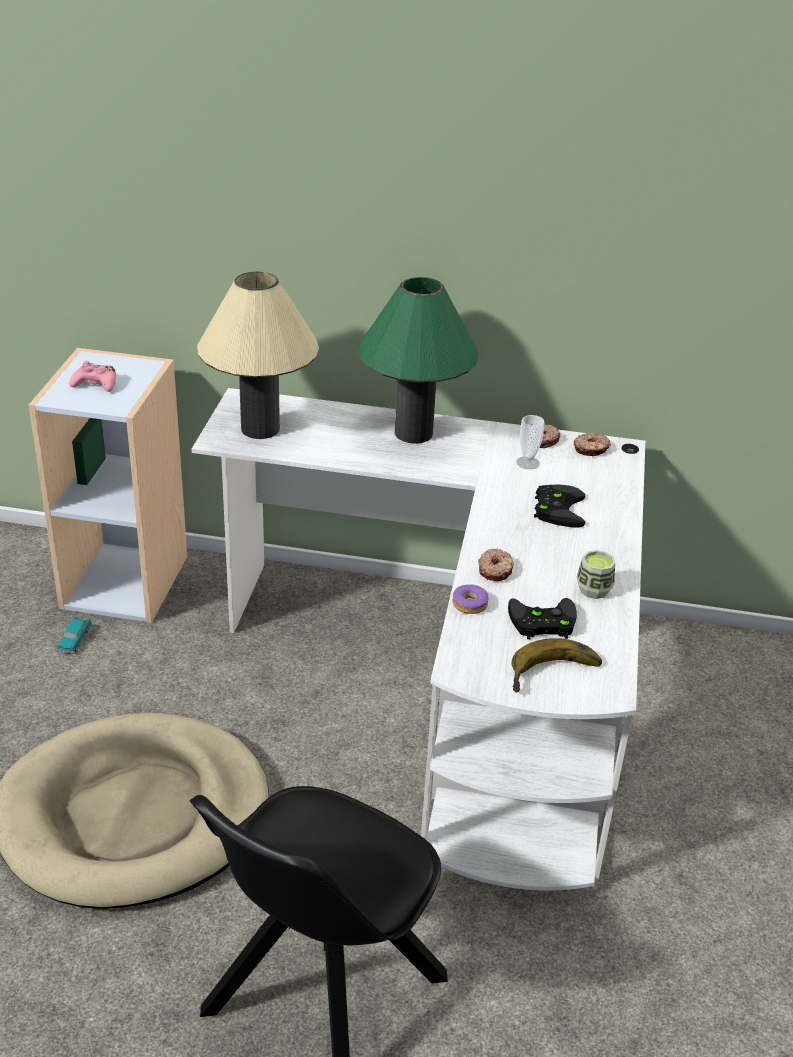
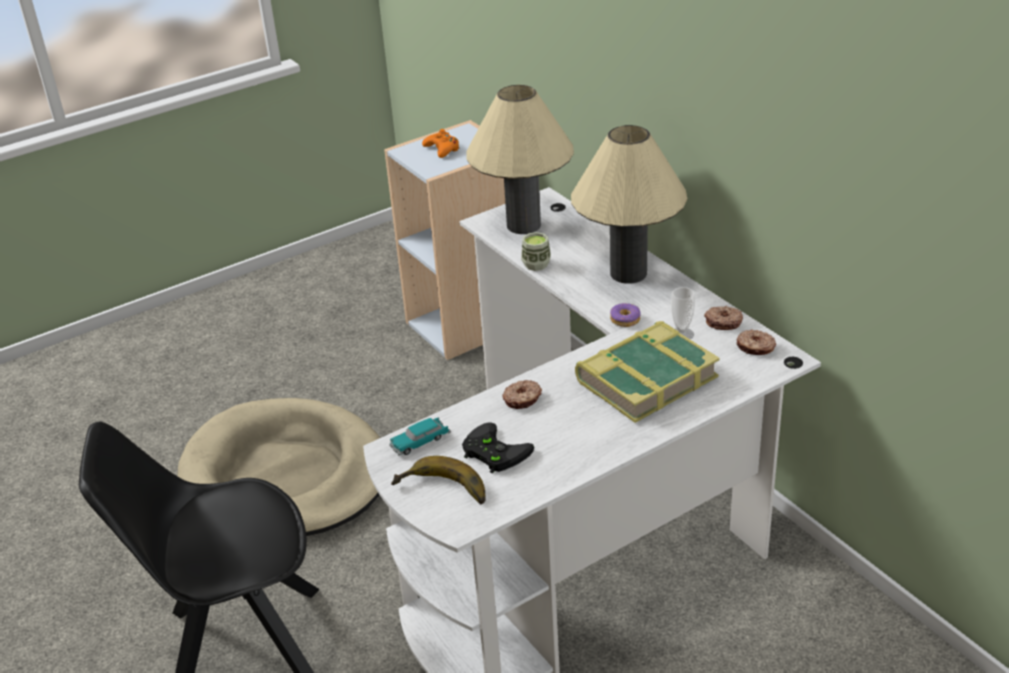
camera: 50 degrees right, 0 degrees up
(75, 639) = (390, 347): toy car -> toy car (420, 441)
(96, 384) = (442, 149): pink game controller -> orange game controller
(413, 433) = (628, 273): green table lamp -> beige table lamp
(470, 604) = (466, 413): donut -> donut (625, 319)
(556, 508) = (645, 379): black game controller -> book
(593, 590) = (570, 451): cup -> cup (536, 264)

